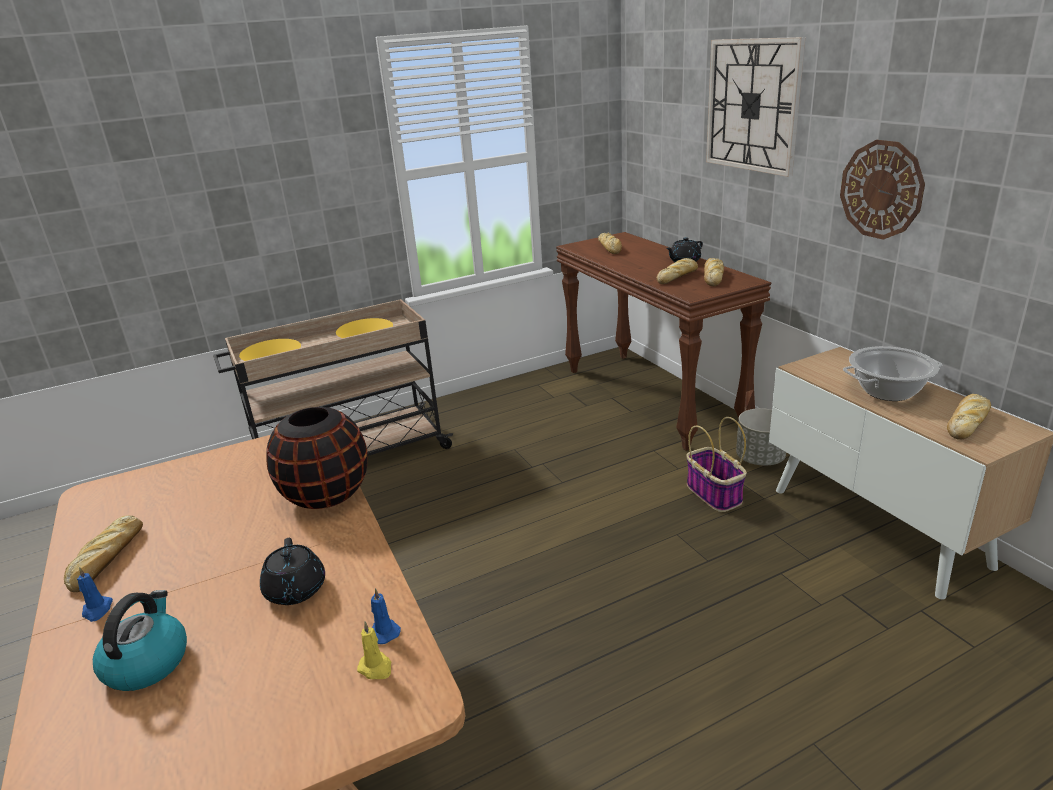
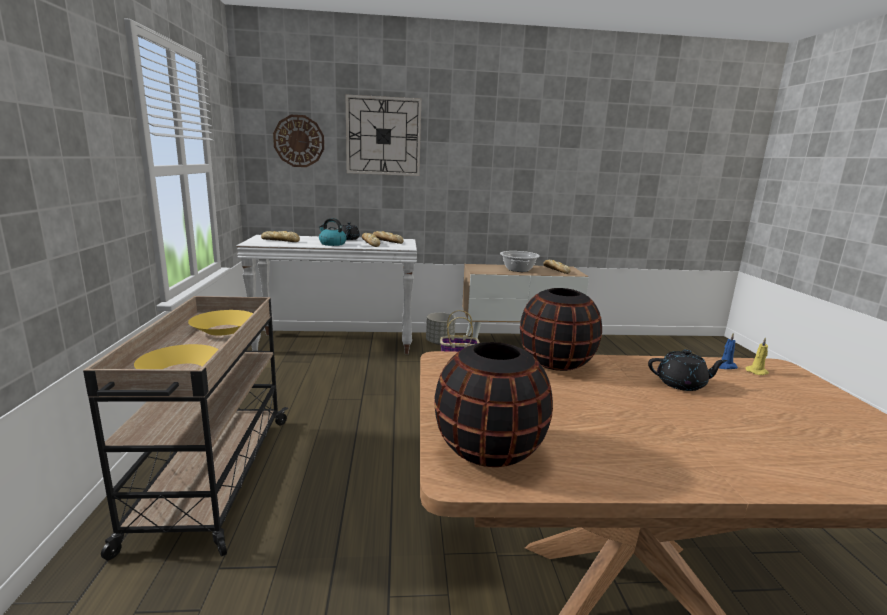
camera: 70 degrees left, 10 degrees down
(97, 610) = (705, 464): blue candle -> none
(107, 559) = (619, 460): bread -> none
(124, 497) = (488, 450): none -> black vase
(147, 662) = (772, 440): kettle -> kettle (332, 244)
(652, 397) = (336, 343): brown console table -> white console table
(881, 190) = (478, 177): wall clock -> wall clock (299, 141)

